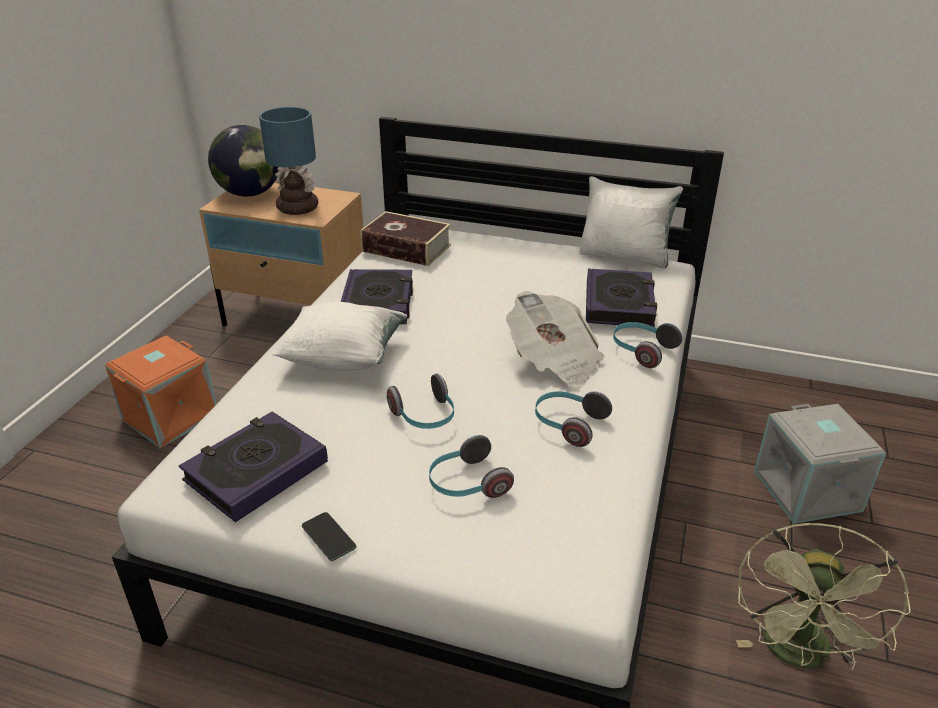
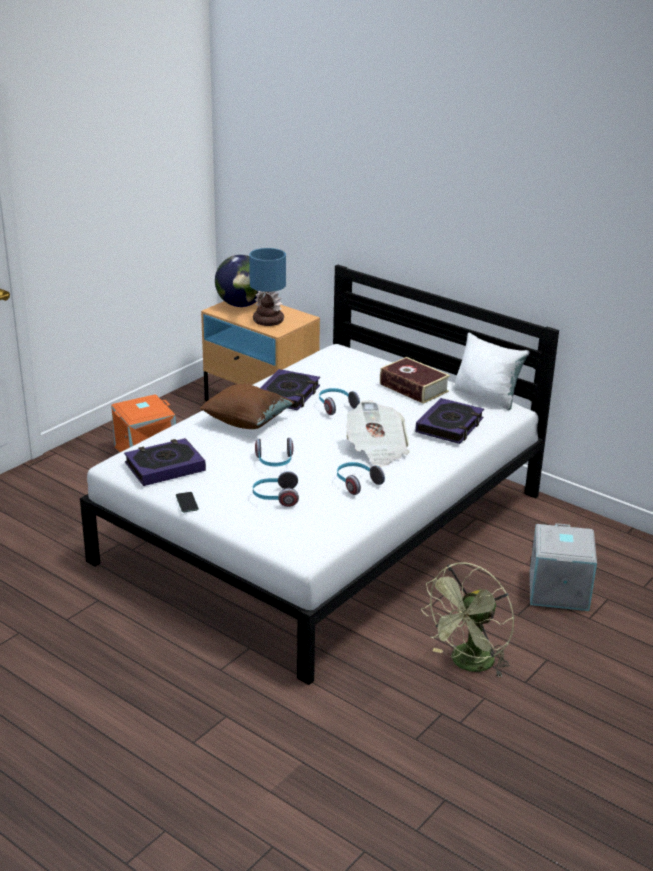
camera: 20 degrees right, 5 degrees down
(344, 358) = (246, 422): white pillow -> brown pillow
(406, 248) = (331, 363): book -> book (413, 388)
(641, 351) = (440, 455): headphones -> headphones (336, 406)

